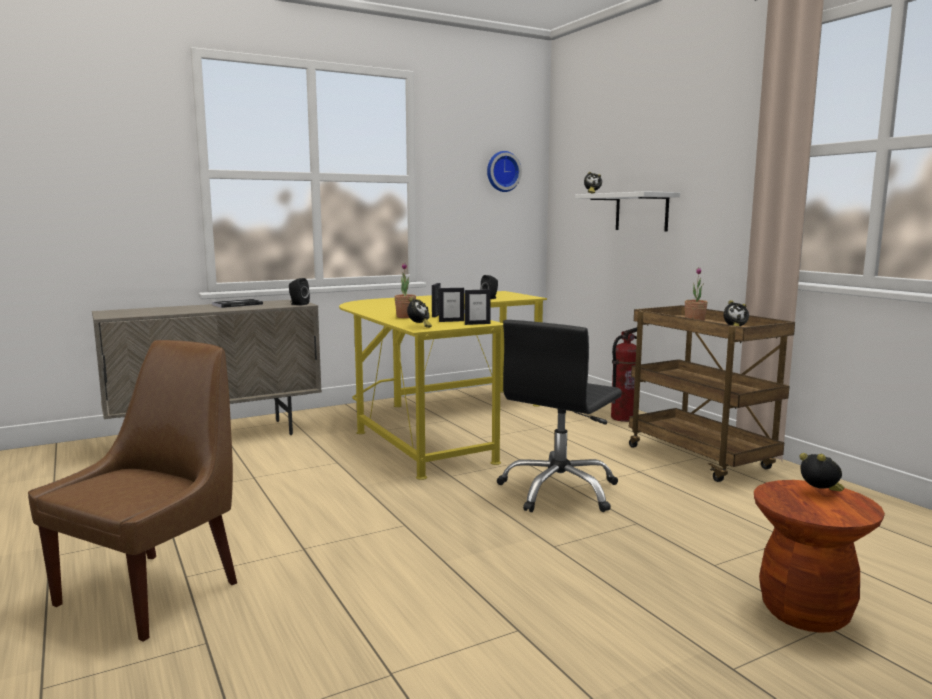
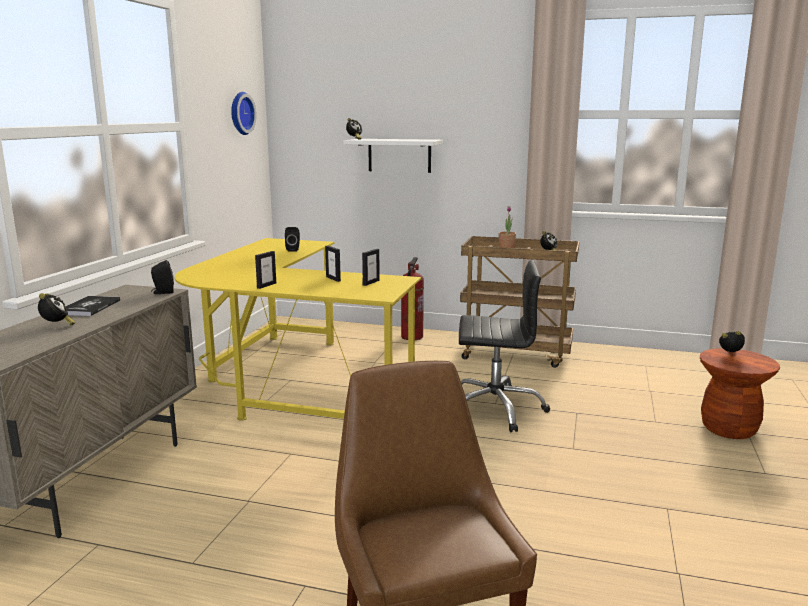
camera: 45 degrees left, 5 degrees up
(405, 317) = (315, 286): potted plant -> none
(419, 327) = (373, 295): alarm clock -> alarm clock (57, 326)
(477, 324) = (401, 281): picture frame -> picture frame (266, 285)
(559, 491) = (495, 409): black office chair -> black office chair turned 75 degrees counterclockwise

